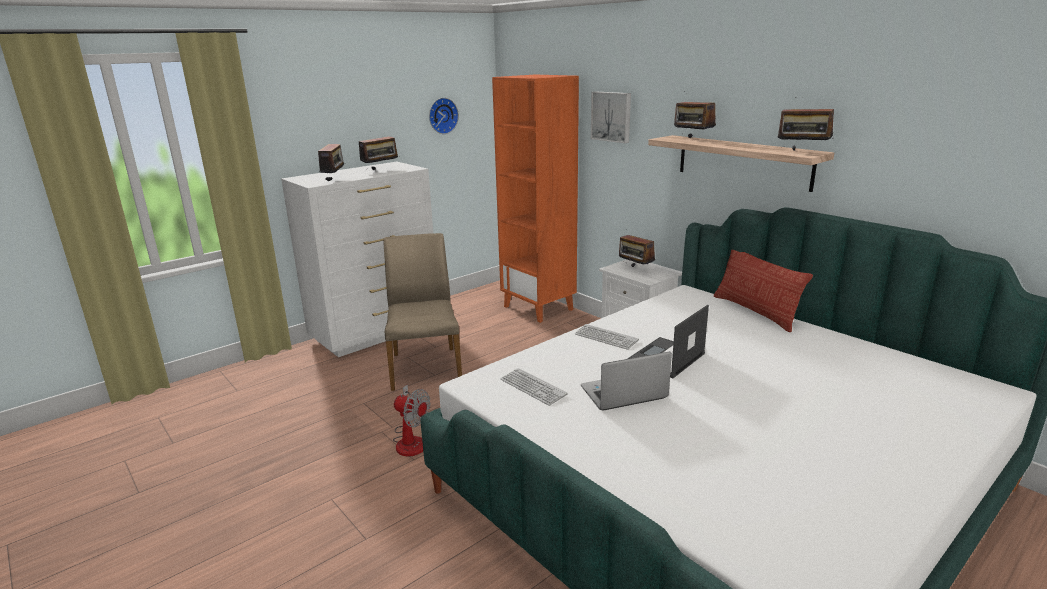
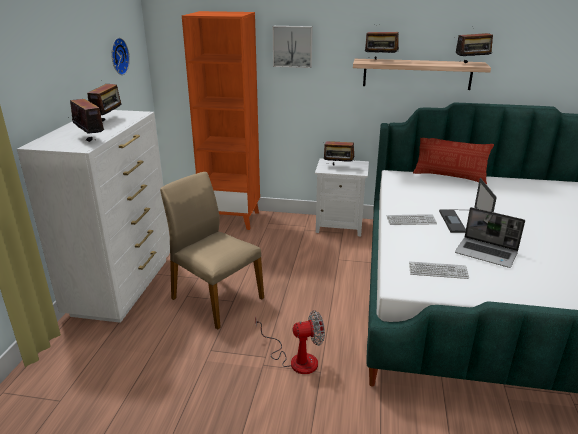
camera: 40 degrees left, 5 degrees up
(623, 394) = (486, 253): laptop -> laptop turned 90 degrees counterclockwise

